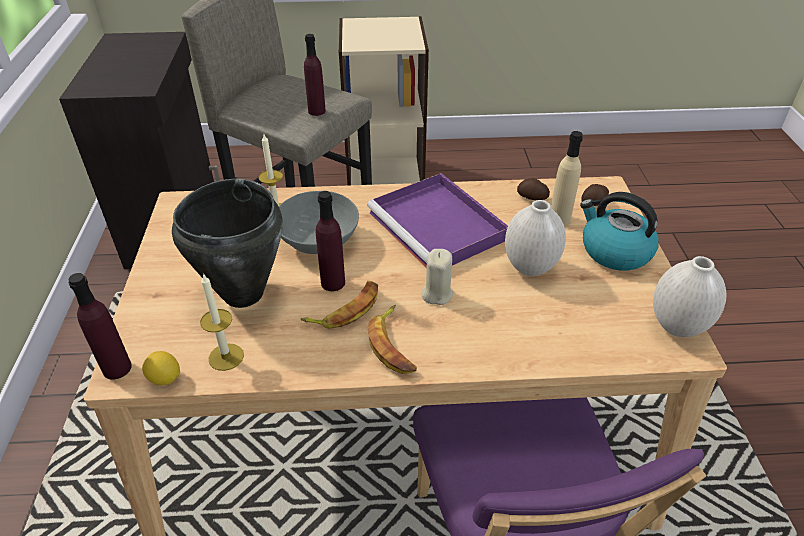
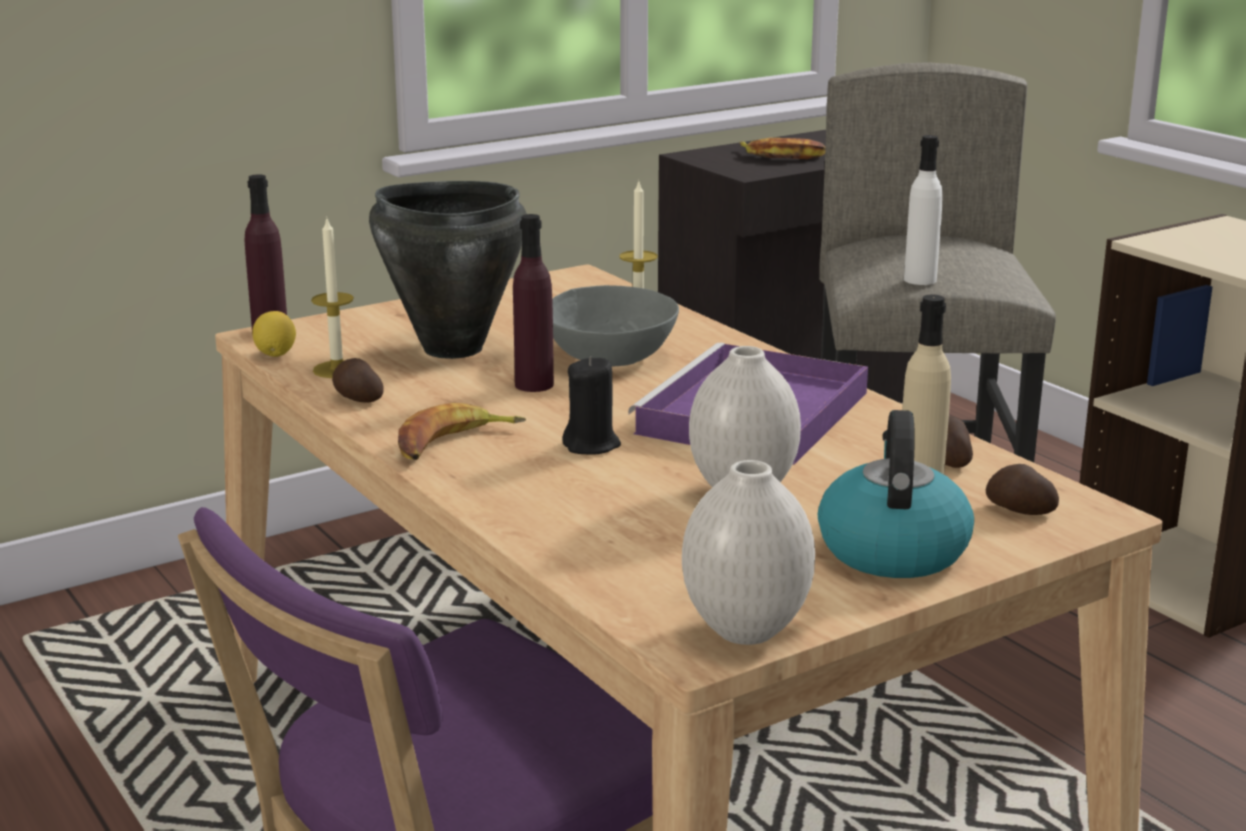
camera: 60 degrees right, 20 degrees down
(286, 363) = (357, 398): none -> potato
(316, 111) = (920, 280): purple bottle -> white bottle
(346, 309) = (490, 403): banana -> banana (782, 155)
(437, 294) = (591, 445): beige candle -> black candle

